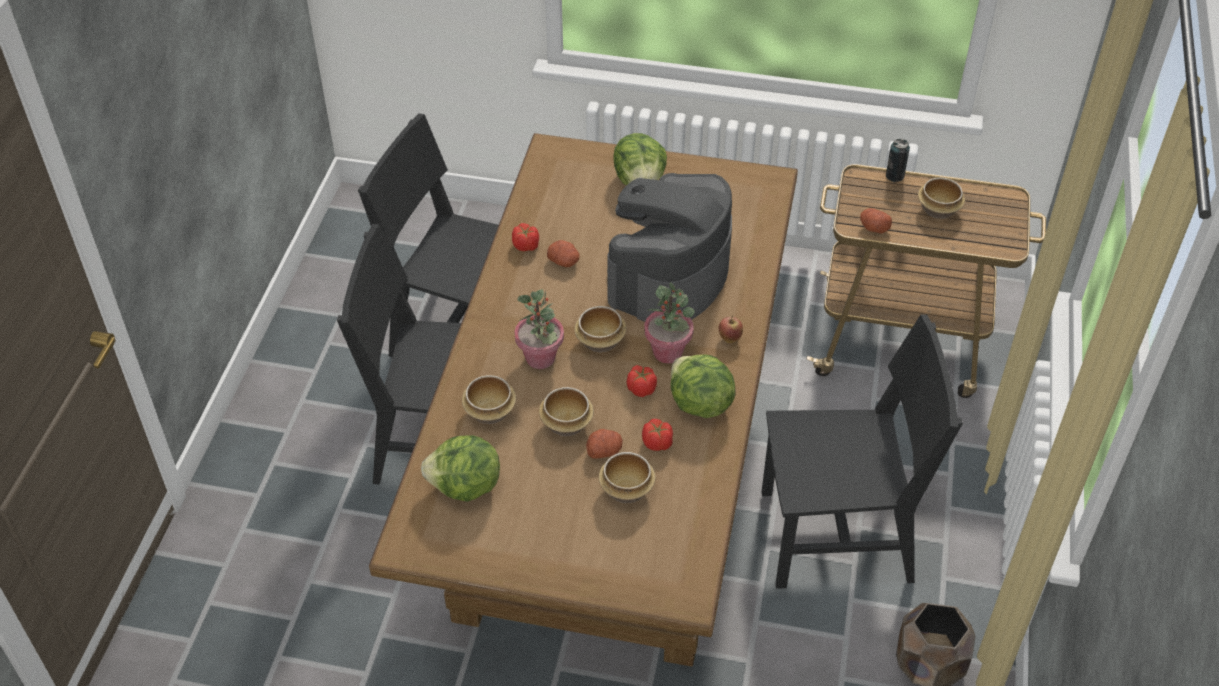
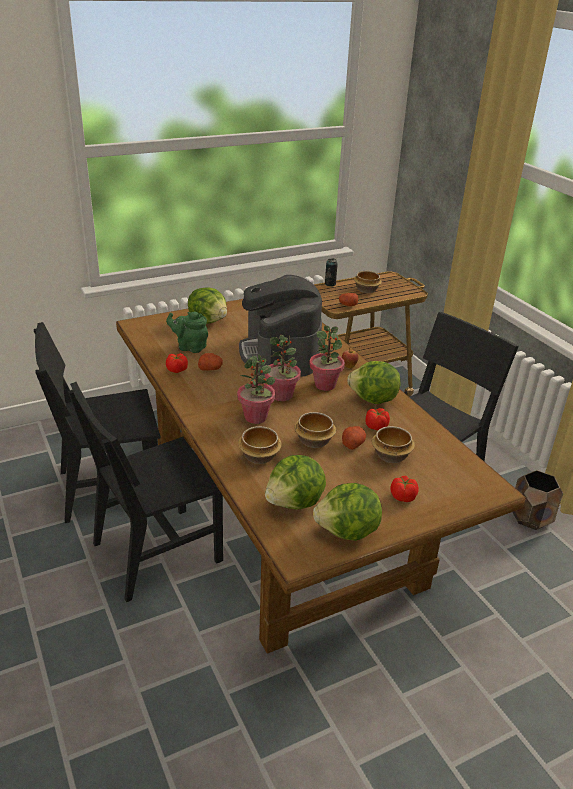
camera: 40 degrees left, 15 degrees down
(477, 550) = (348, 532): none -> lettuce
(574, 216) = (190, 347): none -> green teapot
(601, 342) = (282, 395): bowl -> potted plant
(641, 388) = (333, 406): tomato -> tomato (402, 497)

